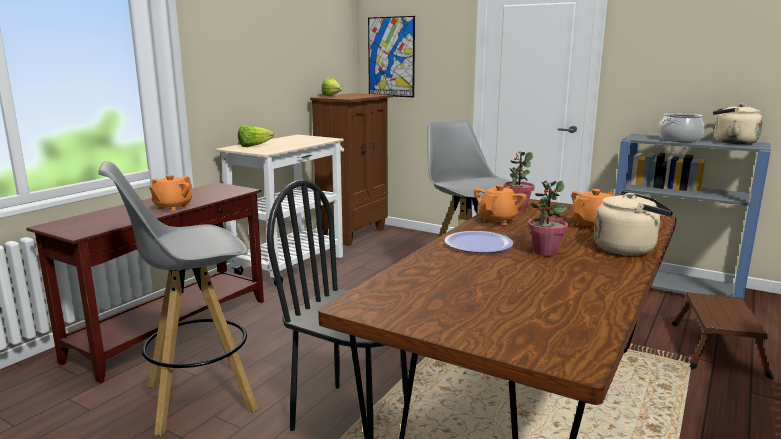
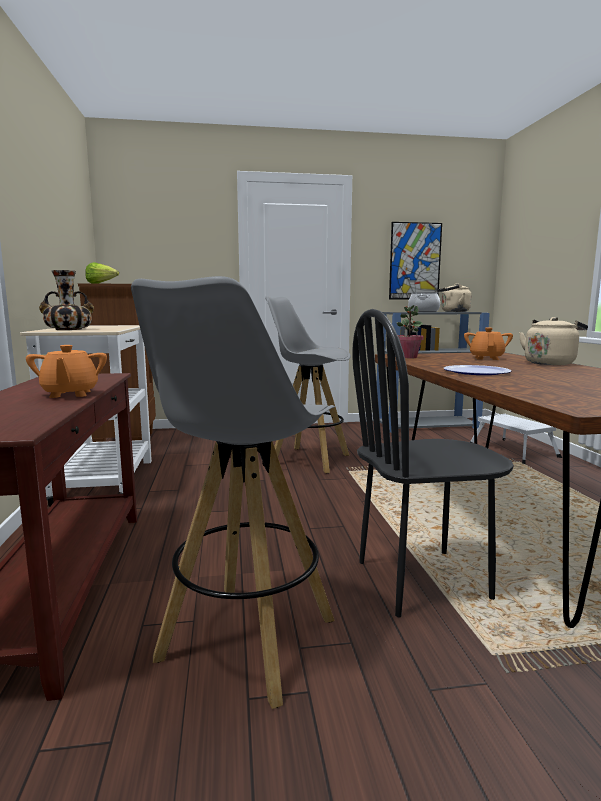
camera: 40 degrees left, 5 degrees down
(254, 146) = (68, 329): lettuce -> vase
(391, 57) = (142, 248): picture -> picture (415, 261)
(498, 220) = (427, 362): orange teapot -> none
(545, 252) = (526, 369): potted plant -> none
(718, 349) = (513, 451): brown step ladder -> white step ladder

